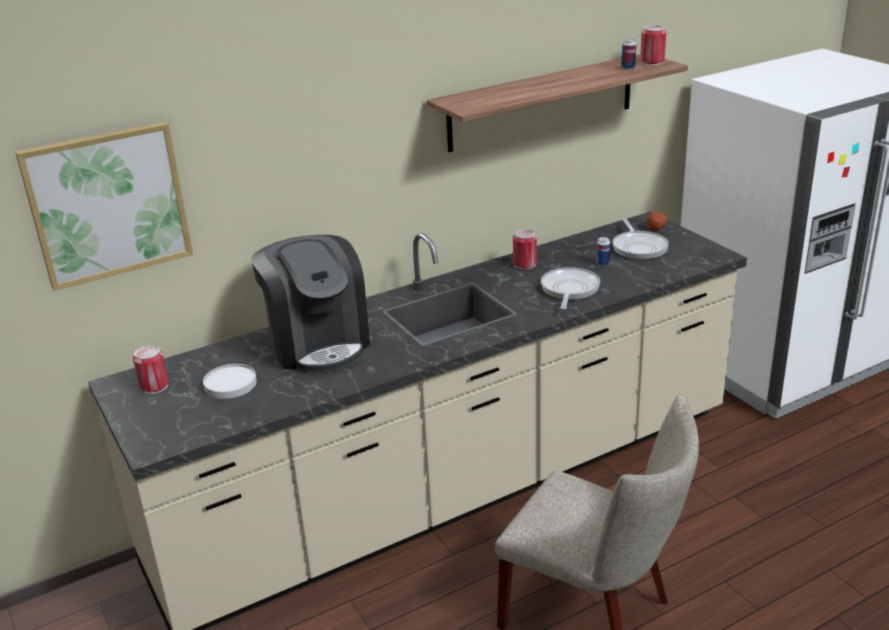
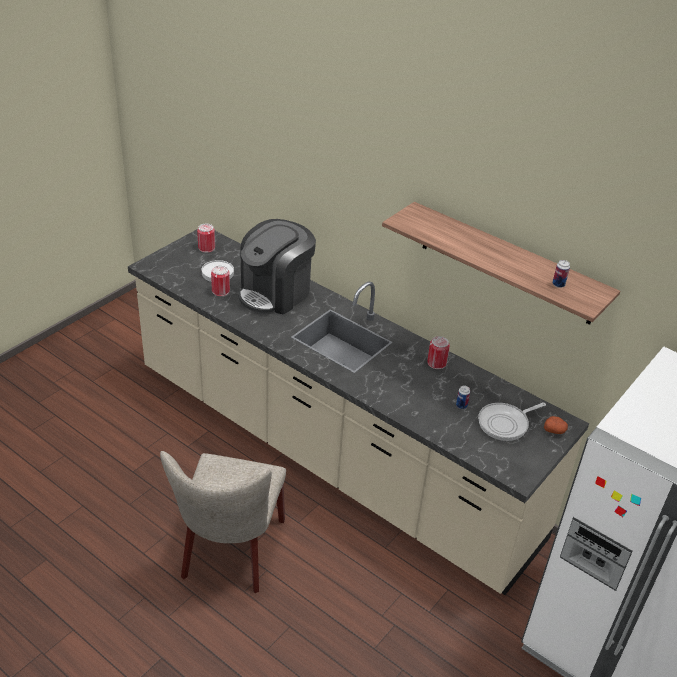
camera: 65 degrees right, 10 degrees up
(108, 204) = (230, 142): picture -> none
(569, 290) = (405, 393): frying pan -> none
(652, 62) = (587, 296): can -> can (220, 291)

